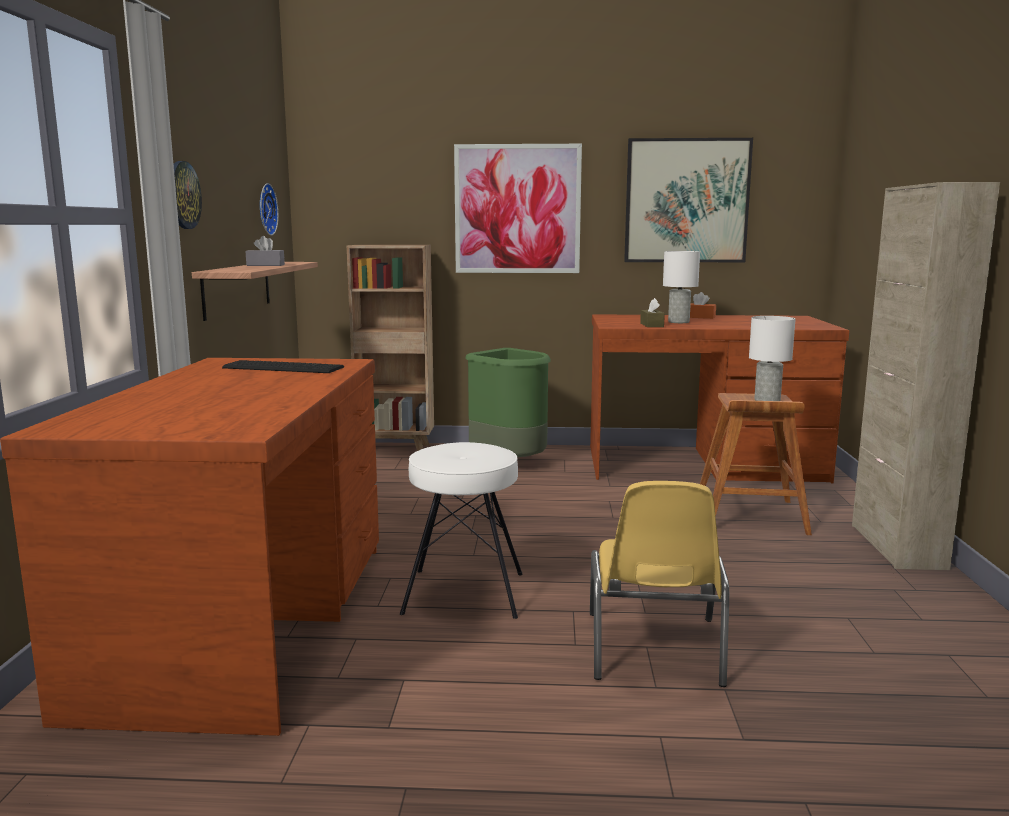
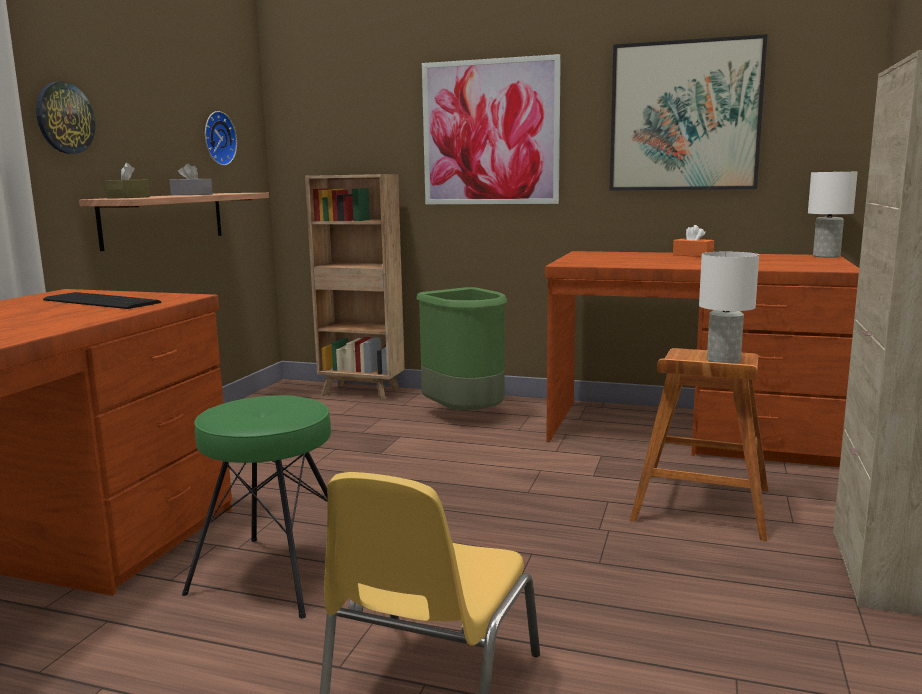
camera: 15 degrees right, 0 degrees up
(464, 593) = (275, 575): white stool -> green stool
(651, 325) = (615, 263): brown tissue box -> brown tissue box (128, 197)
(678, 322) = (655, 260): white table lamp -> white table lamp (825, 256)

